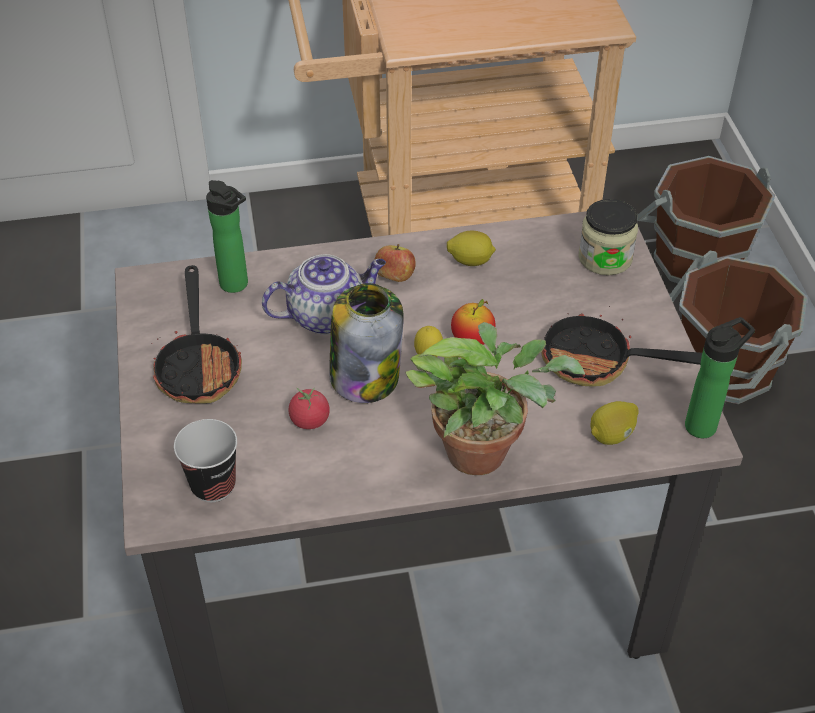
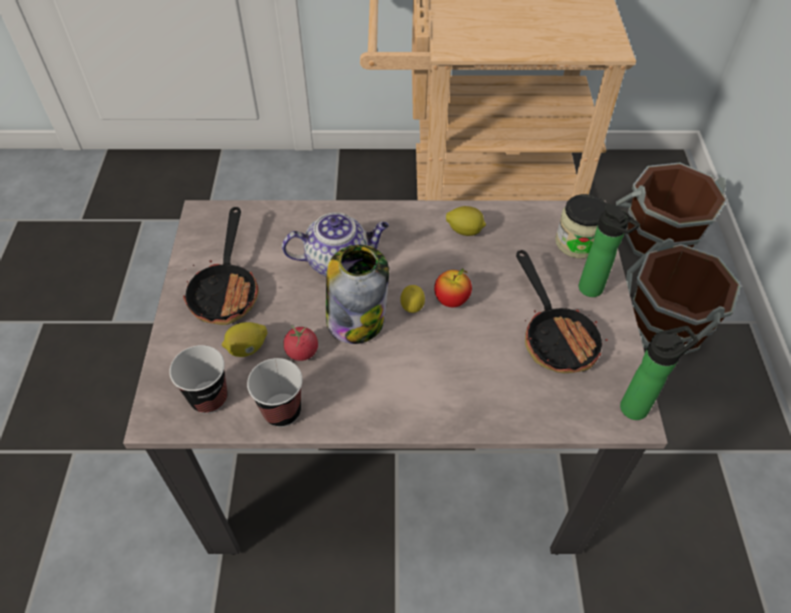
camera: 10 degrees right, 5 degrees up
(237, 285) = (274, 227): bottle -> bottle (593, 290)
(303, 487) = (282, 411): none -> cup
(395, 277) = (400, 236): apple -> none
(484, 451) = (441, 402): potted plant -> none
(599, 363) = (555, 336): frying pan -> frying pan turned 135 degrees counterclockwise
(612, 435) = (554, 404): lemon -> lemon (247, 348)

